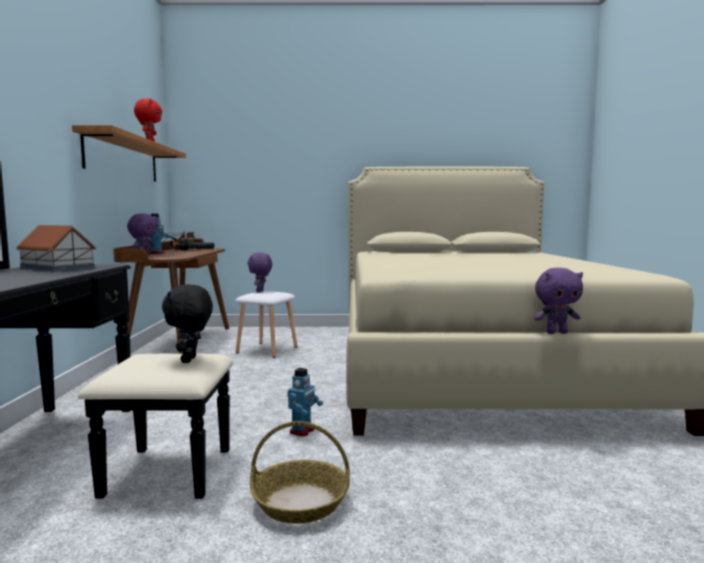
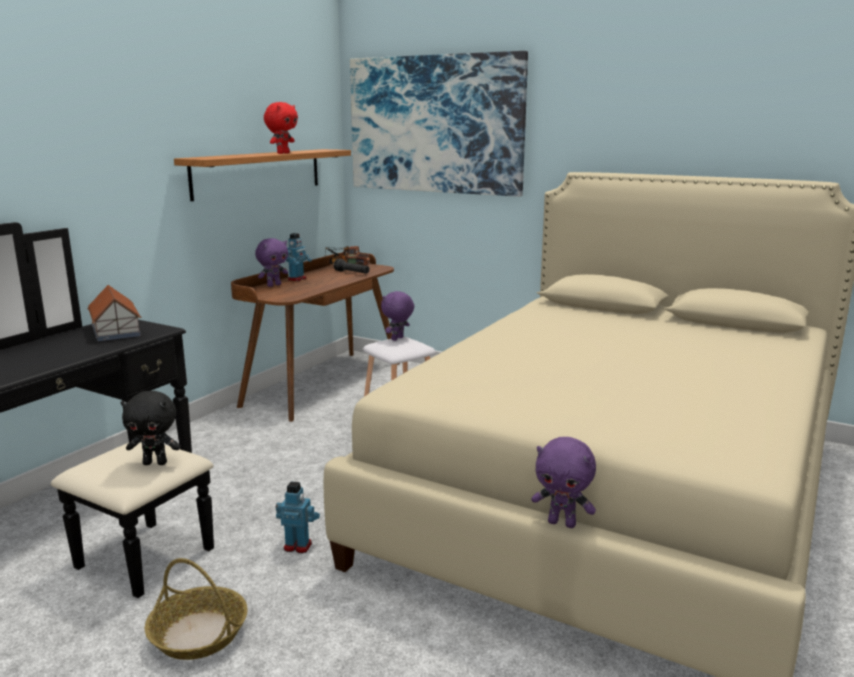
camera: 30 degrees right, 10 degrees up
(190, 360) = (156, 463): black plush toy -> black plush toy turned 120 degrees counterclockwise
(253, 137) = (435, 124): none -> picture
(302, 431) = (298, 546): toy robot -> toy robot turned 135 degrees counterclockwise

